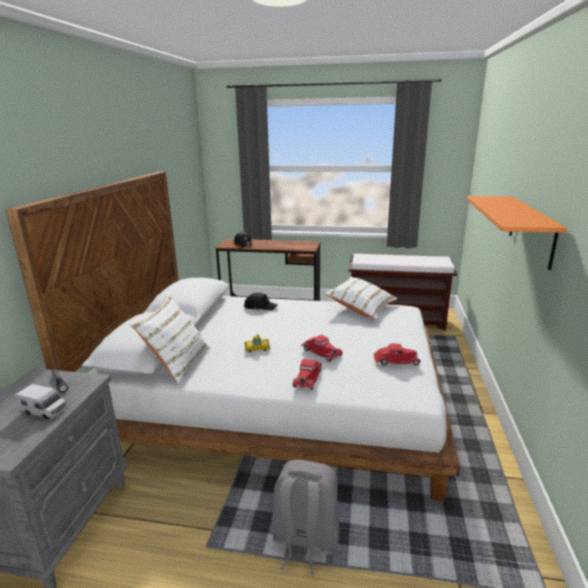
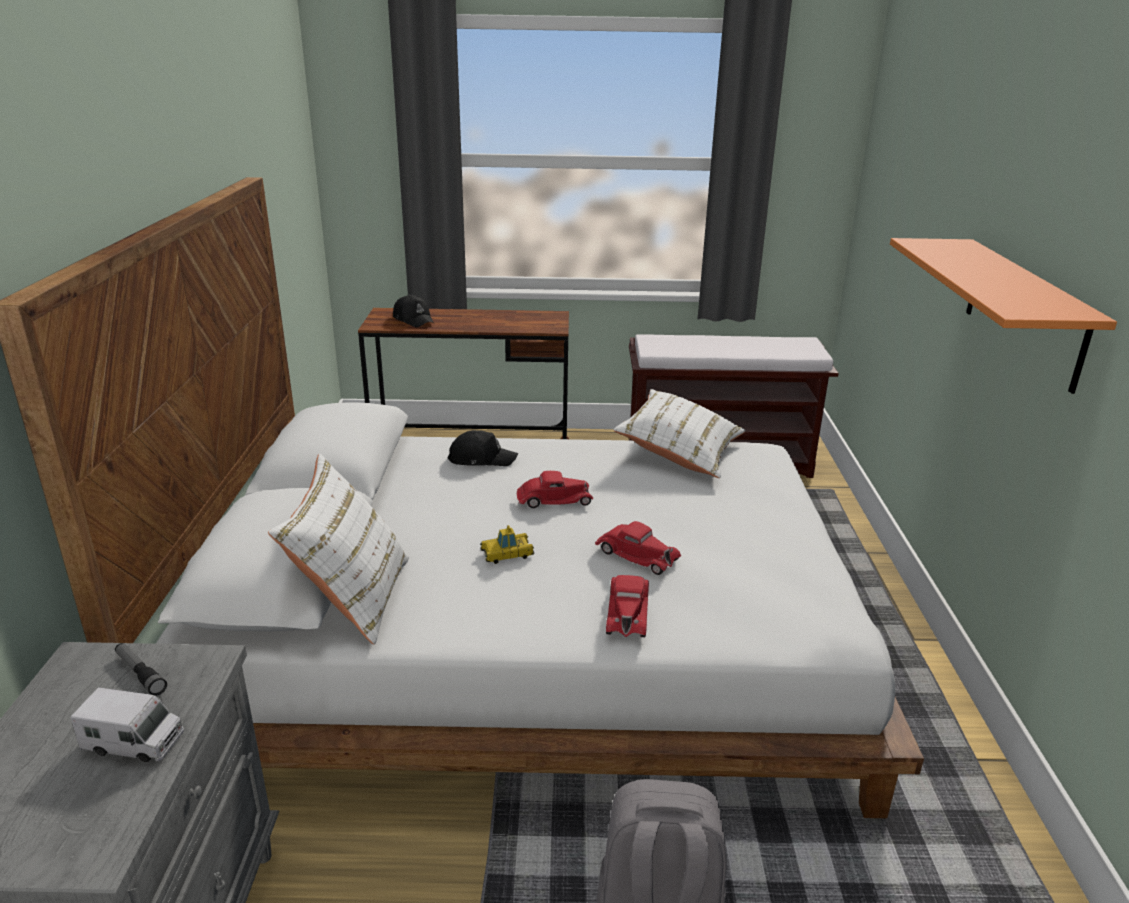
camera: 10 degrees left, 5 degrees up
(396, 360) = (781, 564): red toy car -> red toy car (554, 499)

